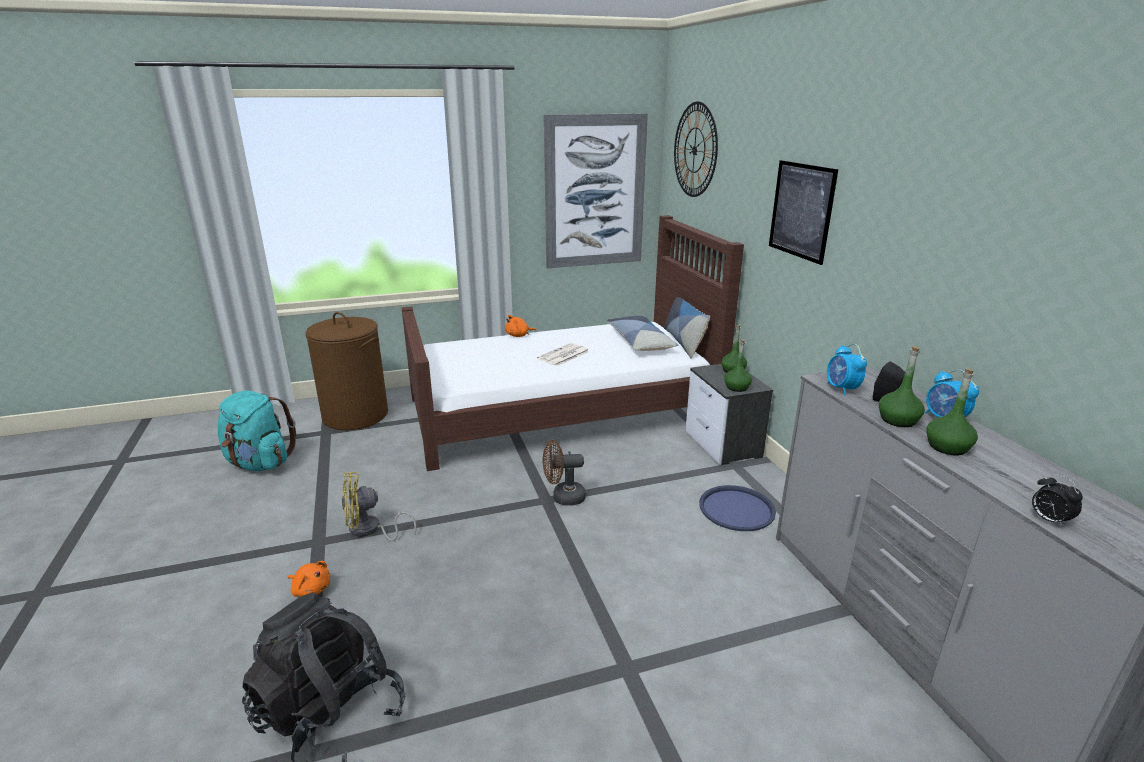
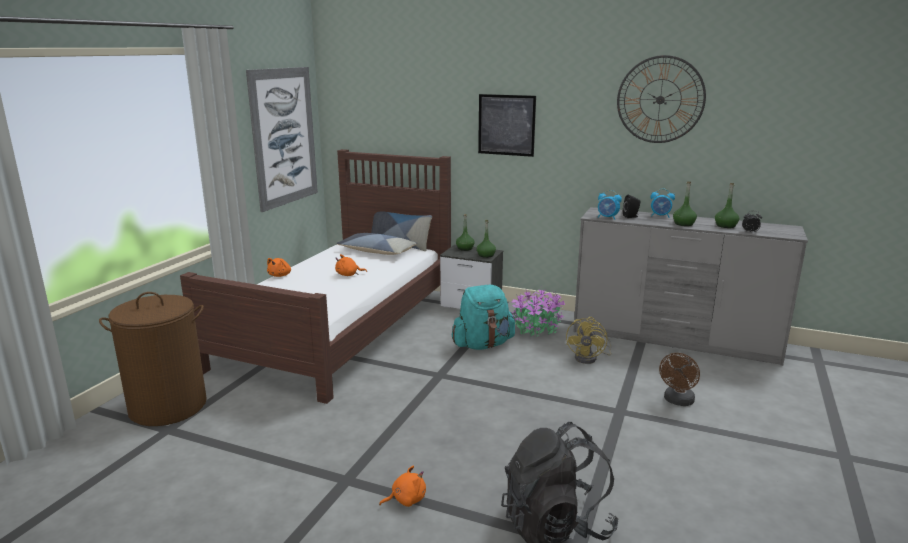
camera: 50 degrees left, 5 degrees down
(260, 463) = (155, 480): turquoise backpack -> turquoise backpack (483, 345)
(370, 530) = (368, 452): yellow fan -> yellow fan (590, 358)
(563, 355) = (348, 275): newspaper -> orange plush toy
(563, 497) = (446, 368): brown fan -> brown fan (677, 401)
(695, 150) = (369, 94): wall clock -> wall clock (660, 100)
(736, 509) = (535, 329): blue tray -> potted plant
(898, 420) = (651, 221): green bottle -> green bottle (725, 226)

